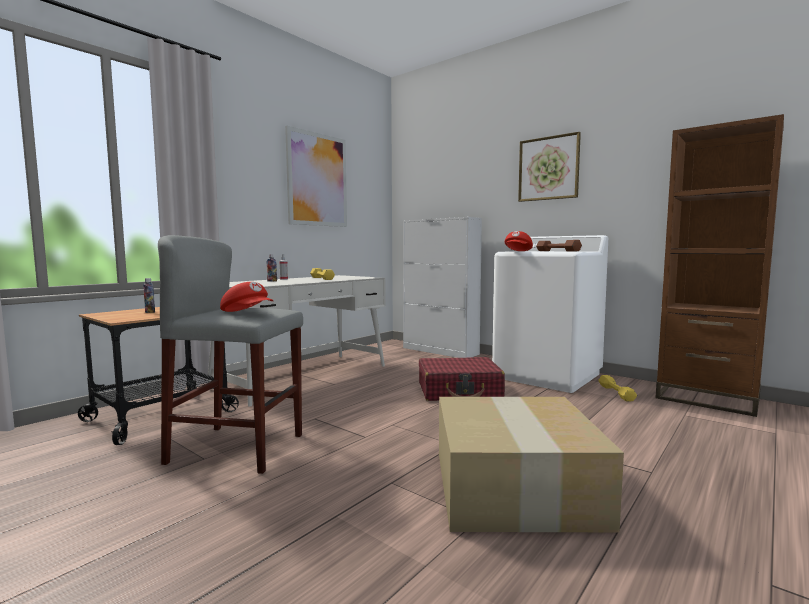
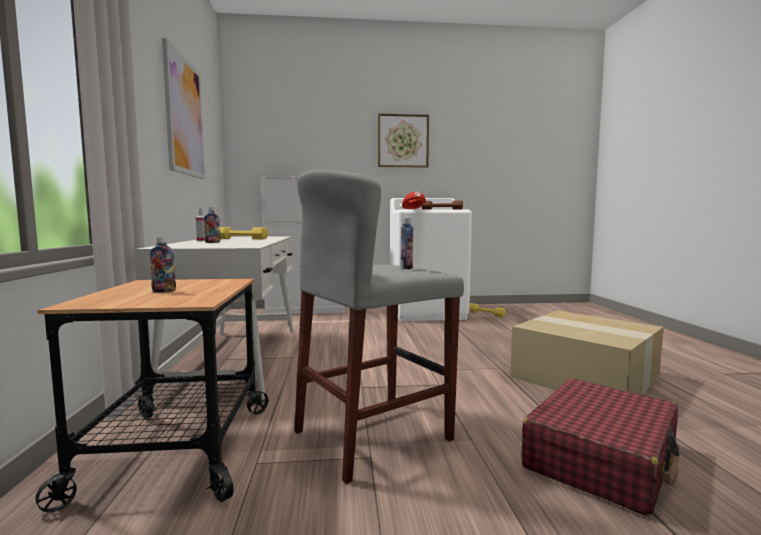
camera: 45 degrees left, 0 degrees up
(248, 313) = (406, 268): red cap -> bottle
(459, 391) = (406, 335): red suitcase -> red suitcase (601, 459)
(706, 399) = (526, 308): brown bookcase -> none

